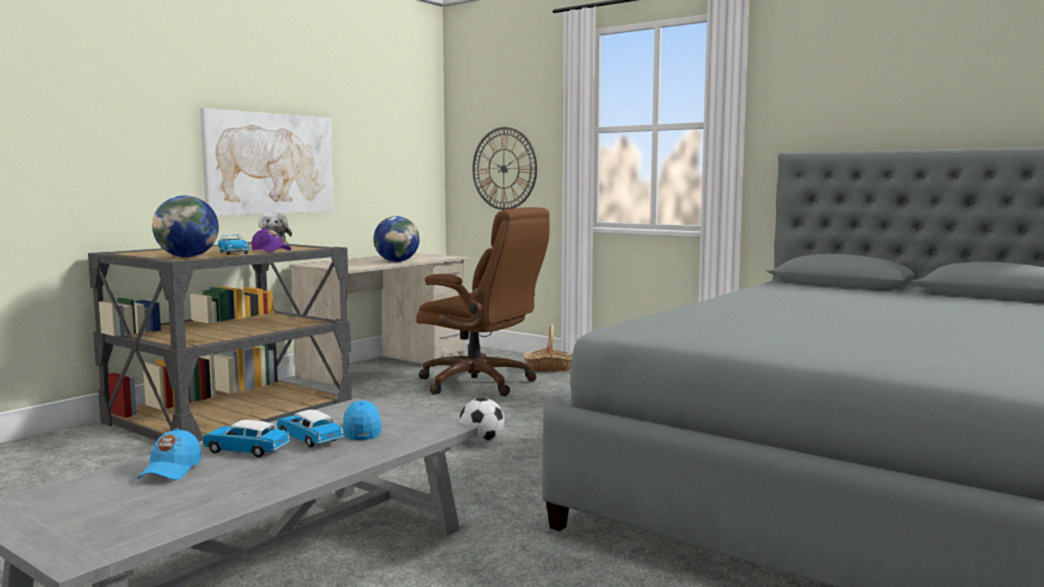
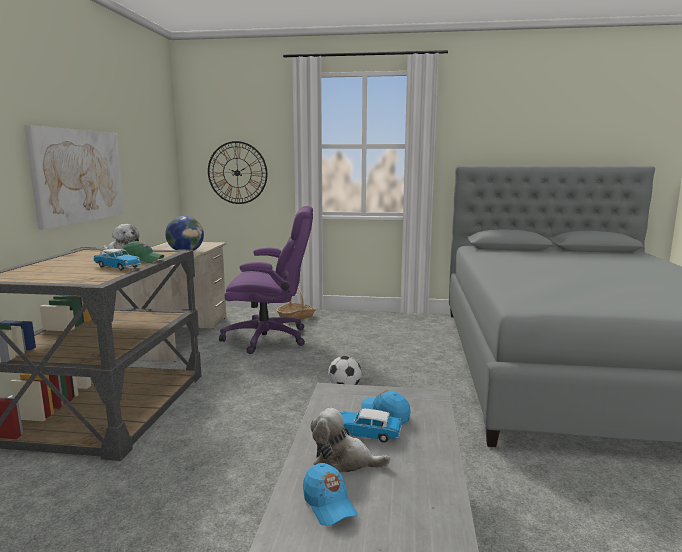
camera: 30 degrees left, 5 degrees up
(187, 257) = (87, 277): globe -> none
(246, 450) = (344, 461): toy car -> plush toy
(271, 251) = (143, 260): purple cap -> green cap
(482, 384) = (272, 338): brown office chair -> purple office chair

